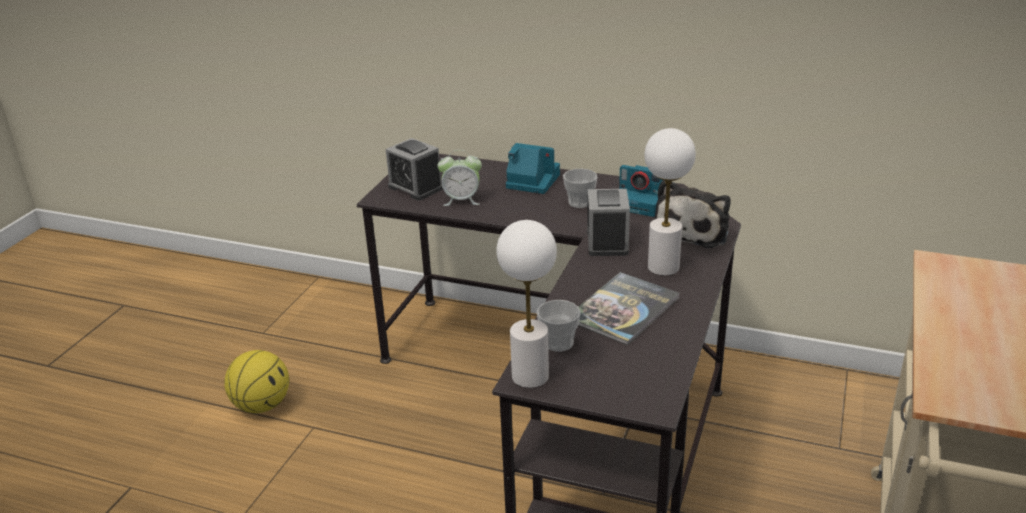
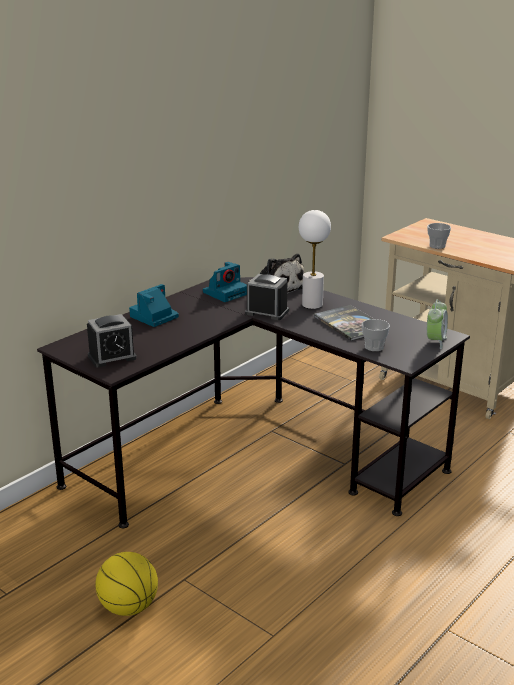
camera: 70 degrees left, 5 degrees down
(461, 200) = (155, 344): alarm clock -> alarm clock (435, 341)
(530, 376) = (404, 361): white table lamp -> none
(580, 202) = (205, 309): cup -> cup (437, 246)

